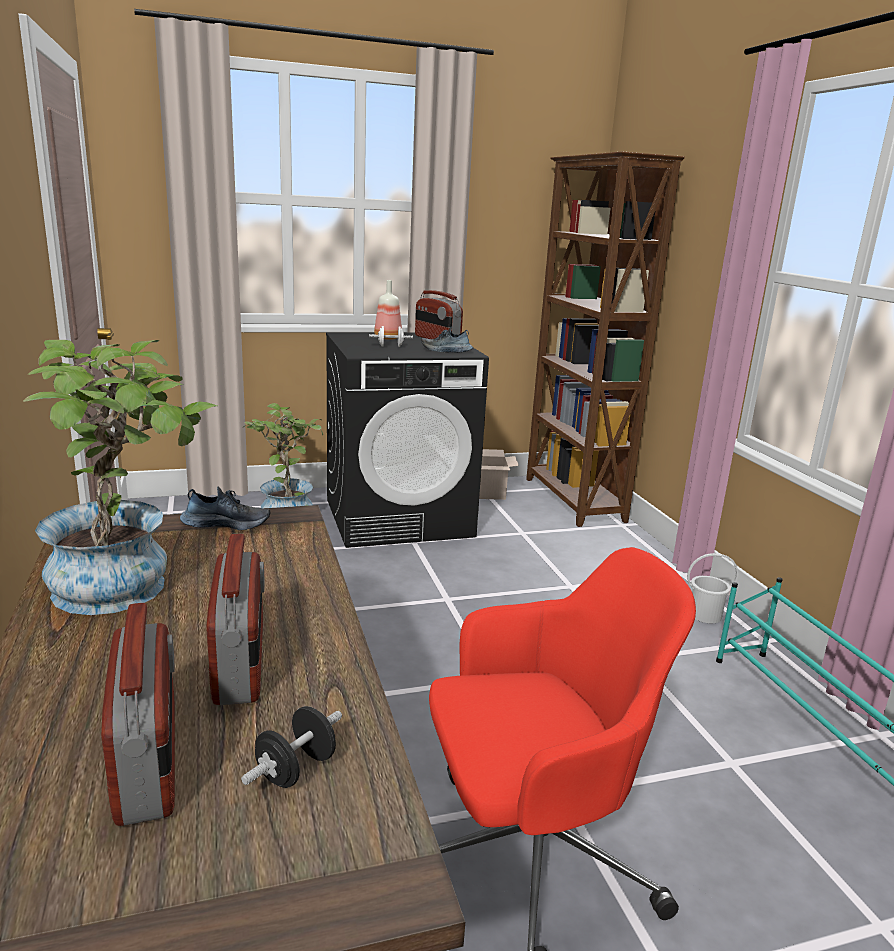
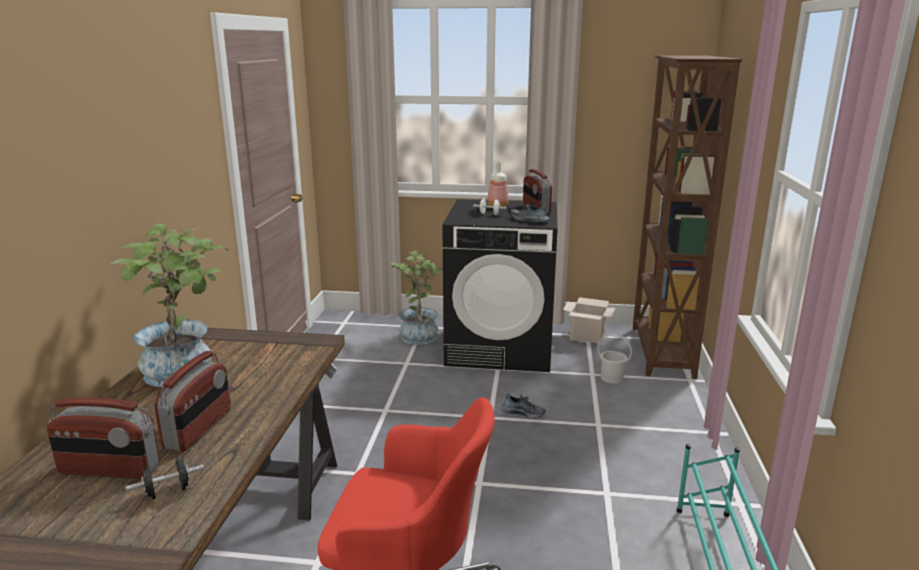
camera: 25 degrees right, 0 degrees up
(149, 761) = (109, 470): radio -> radio turned 90 degrees clockwise
(226, 523) = (276, 340): shoe -> shoe (523, 412)
(704, 614) = (701, 470): white bucket -> white bucket (611, 378)

